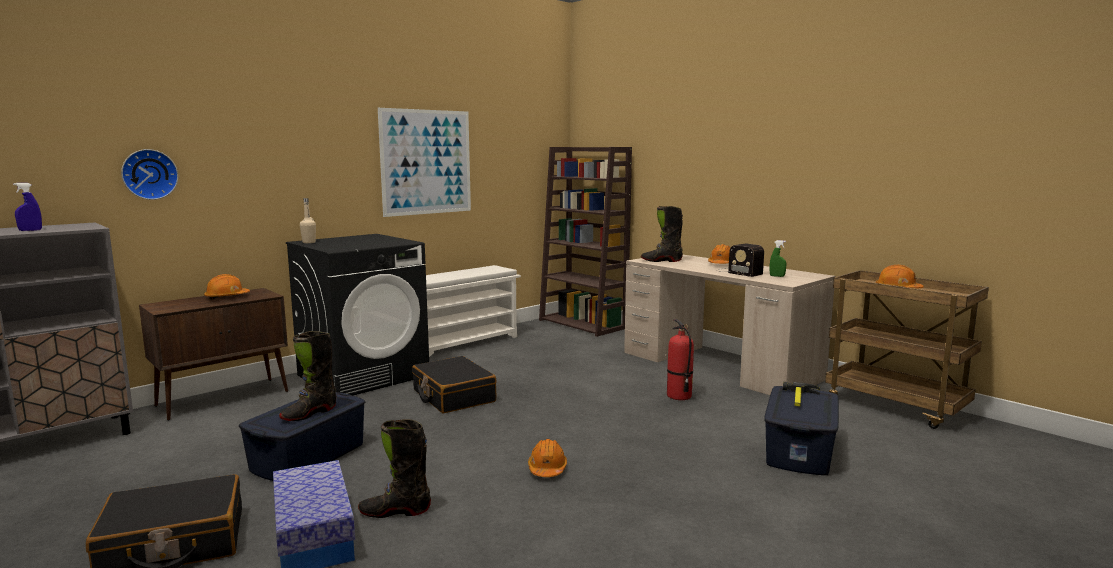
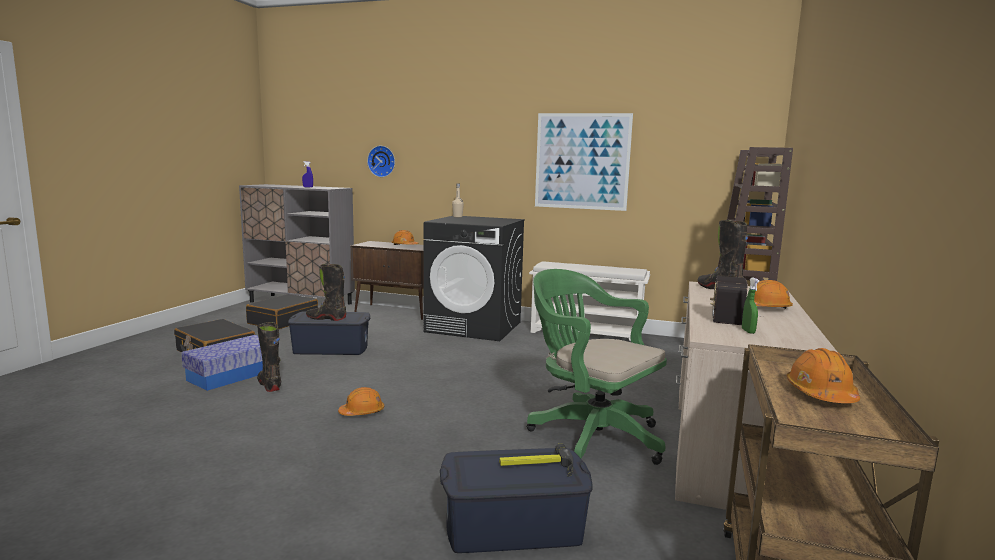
camera: 60 degrees right, 0 degrees up
(453, 396) = (468, 356): black suitcase -> black suitcase (283, 320)
(678, 396) = (590, 435): fire extinguisher -> green office chair

